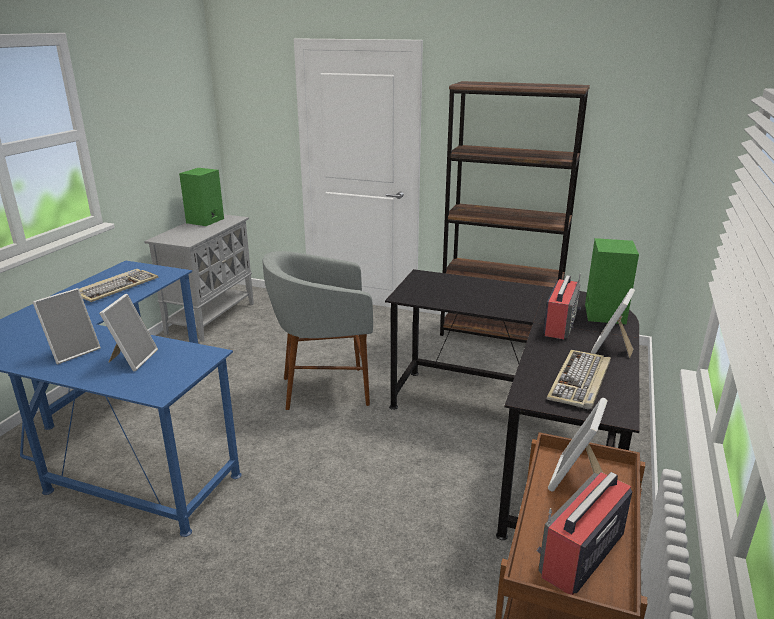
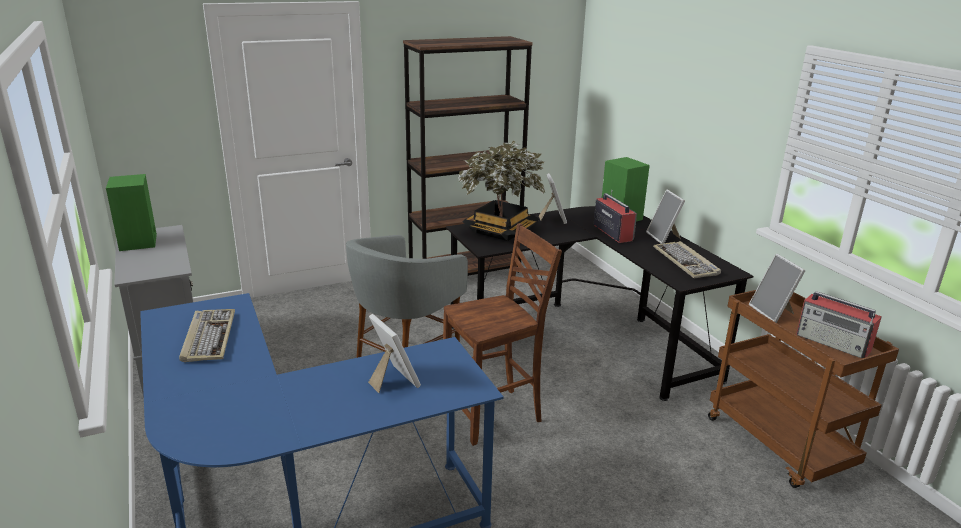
camera: 45 degrees left, 0 degrees up
(73, 351) = (320, 403): picture frame -> picture frame (553, 218)
(328, 458) = (495, 415): none -> brown chair
(450, 287) = (500, 231): none -> potted plant
(580, 555) = (833, 343): radio -> radio turned 45 degrees counterclockwise

